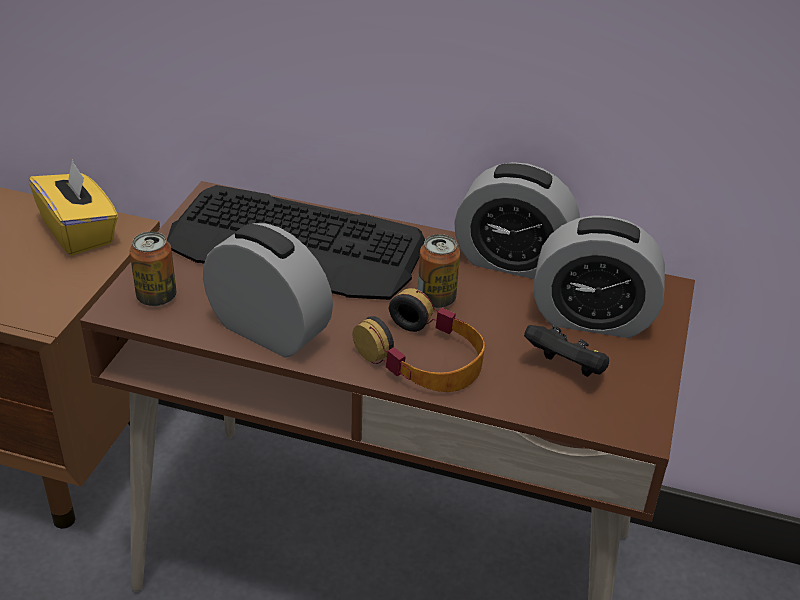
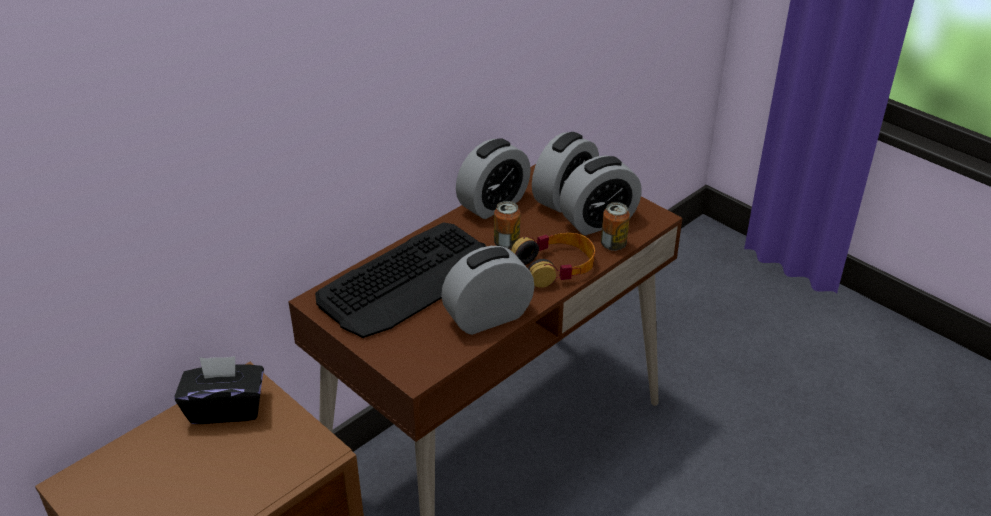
camera: 60 degrees left, 0 degrees up
(79, 232) = (226, 408): yellow tissue box -> black tissue box
(156, 297) = (416, 356): can -> can (613, 245)
(566, 368) = (598, 221): black game controller -> alarm clock

